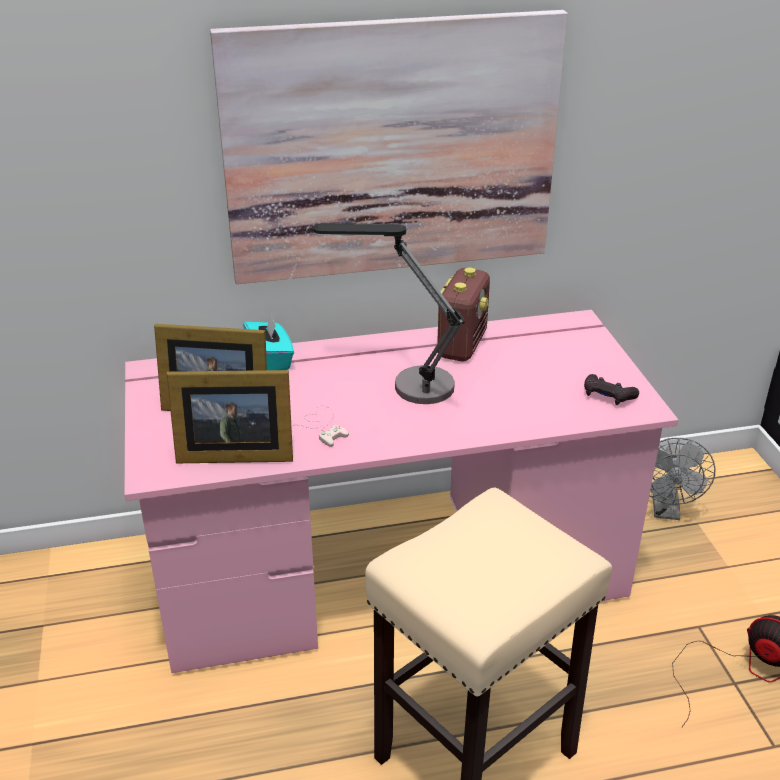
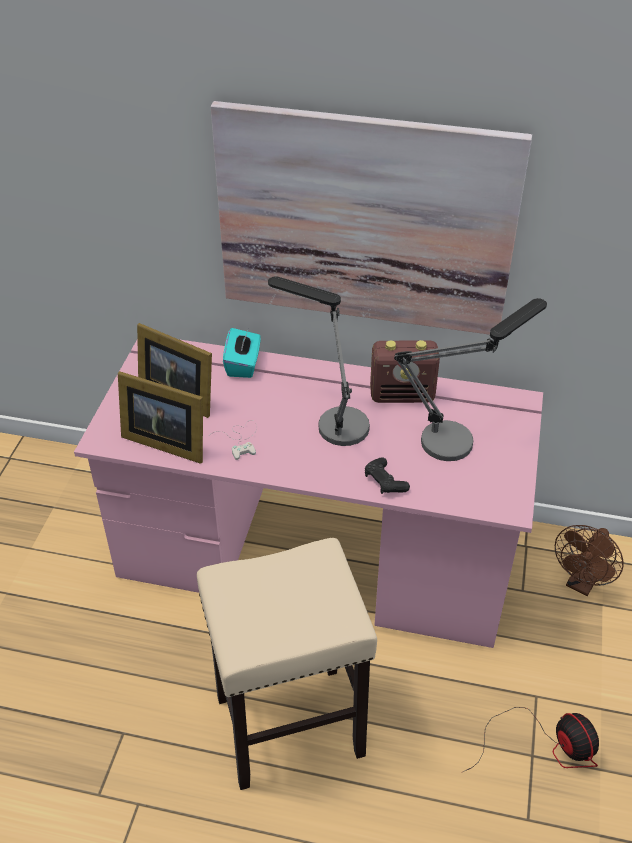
camera: 25 degrees right, 10 degrees up
(461, 345) = (402, 395): radio -> radio turned 45 degrees clockwise
(545, 363) = (459, 436): none -> table lamp
(607, 396) = (487, 485): black game controller -> black game controller (385, 482)
(666, 511) = (581, 583): grey fan -> brown fan

